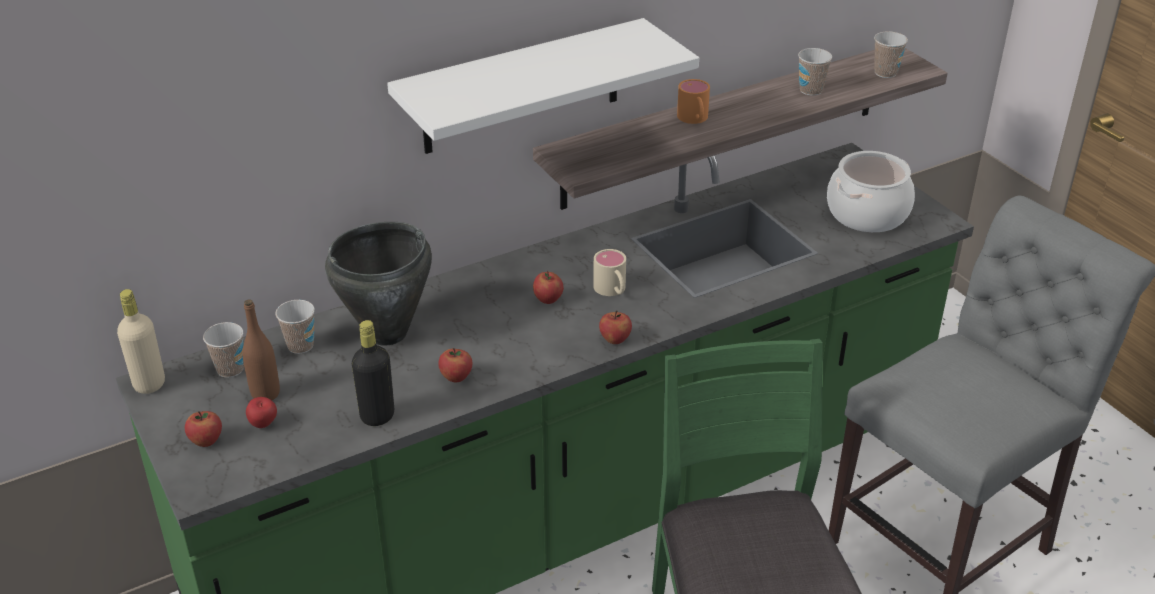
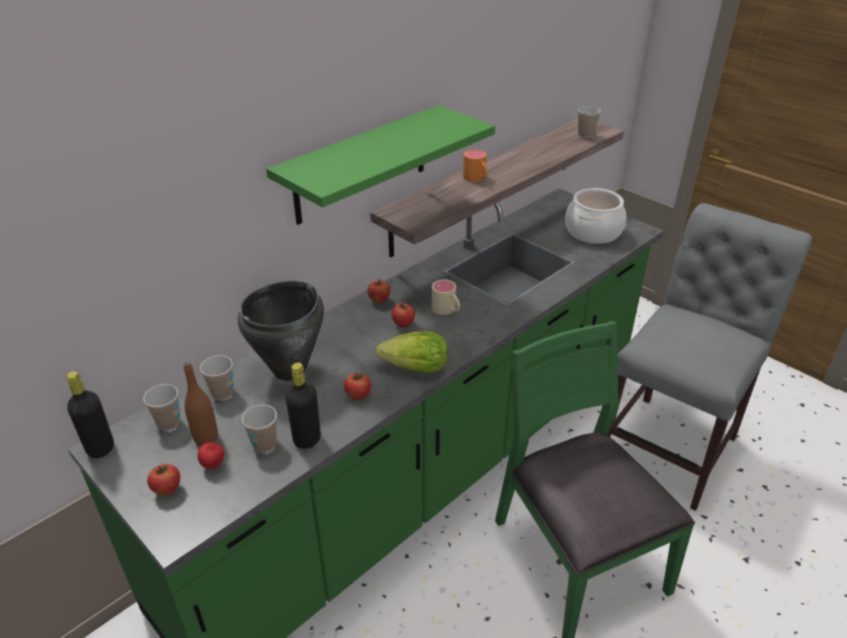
camera: 15 degrees left, 0 degrees up
(149, 384) = (100, 448): beige bottle -> black bottle
(522, 87) = (361, 165): white shelf -> green shelf
(540, 357) = (416, 368): none -> lettuce
(615, 339) = (465, 346): apple -> apple (379, 300)
(811, 90) = (544, 151): cup -> cup (264, 444)

